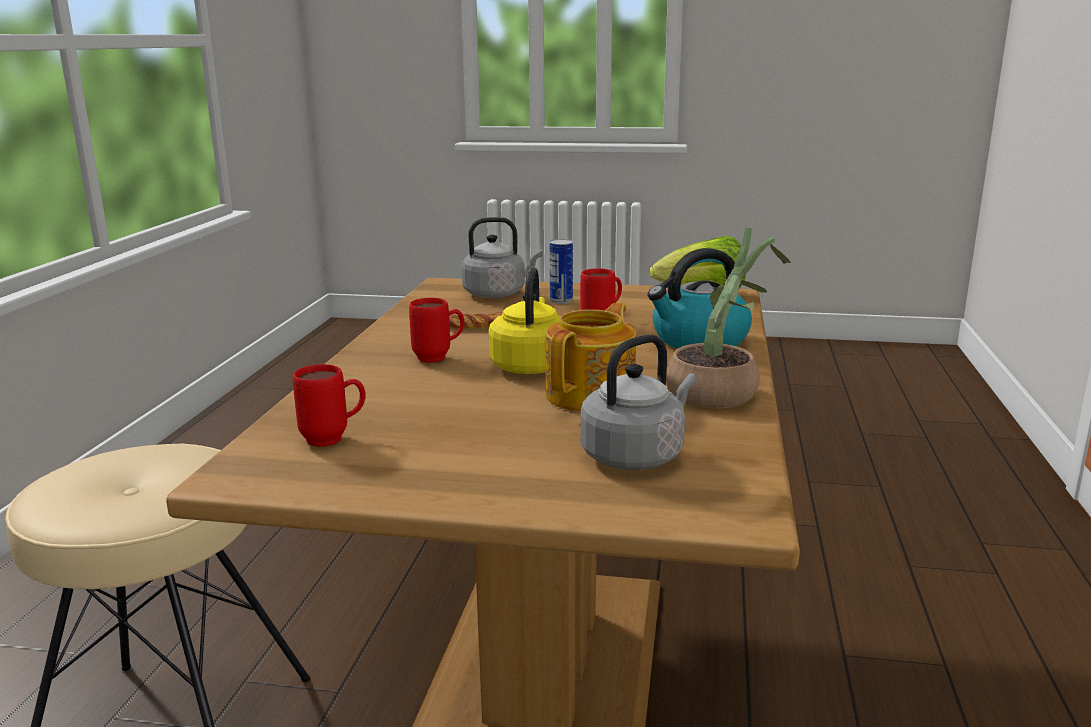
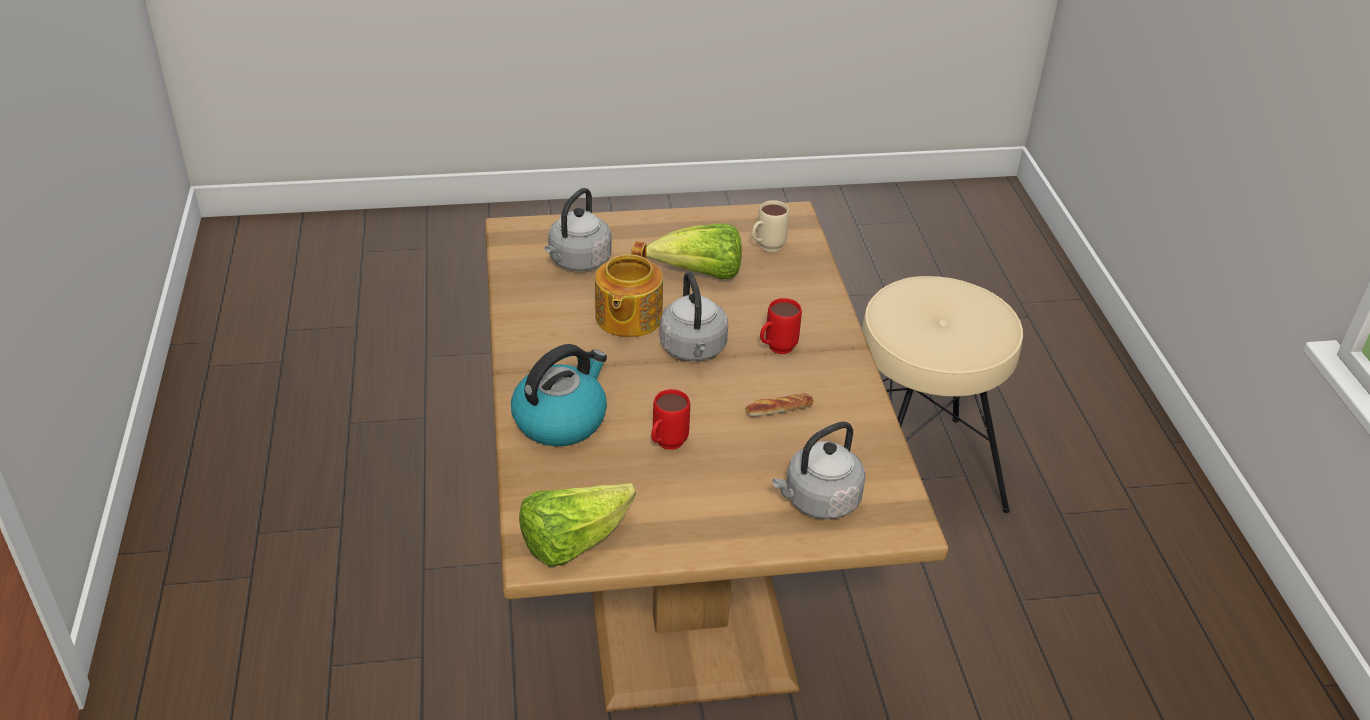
camera: 160 degrees right, 20 degrees up
(334, 438) = (766, 248): red mug -> beige mug
(461, 422) = (700, 274): none -> lettuce
(530, 365) = (693, 350): yellow kettle -> grey kettle
(561, 300) = (734, 494): can -> none
(721, 392) = (532, 337): potted plant -> none

